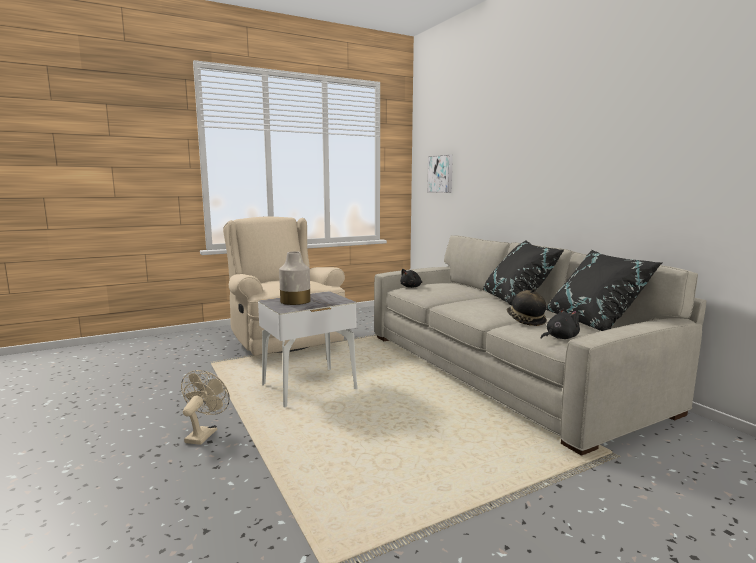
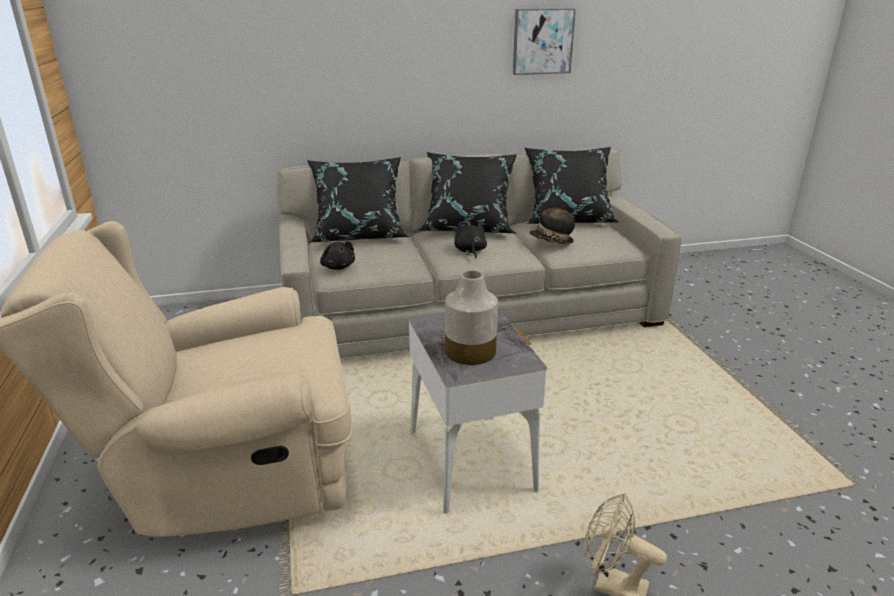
camera: 75 degrees left, 15 degrees up
(441, 174) = (174, 63): picture -> picture (542, 41)
(464, 285) = (359, 235): none -> black pillow
(560, 337) = (607, 241): black plush toy -> black plush toy (470, 251)

